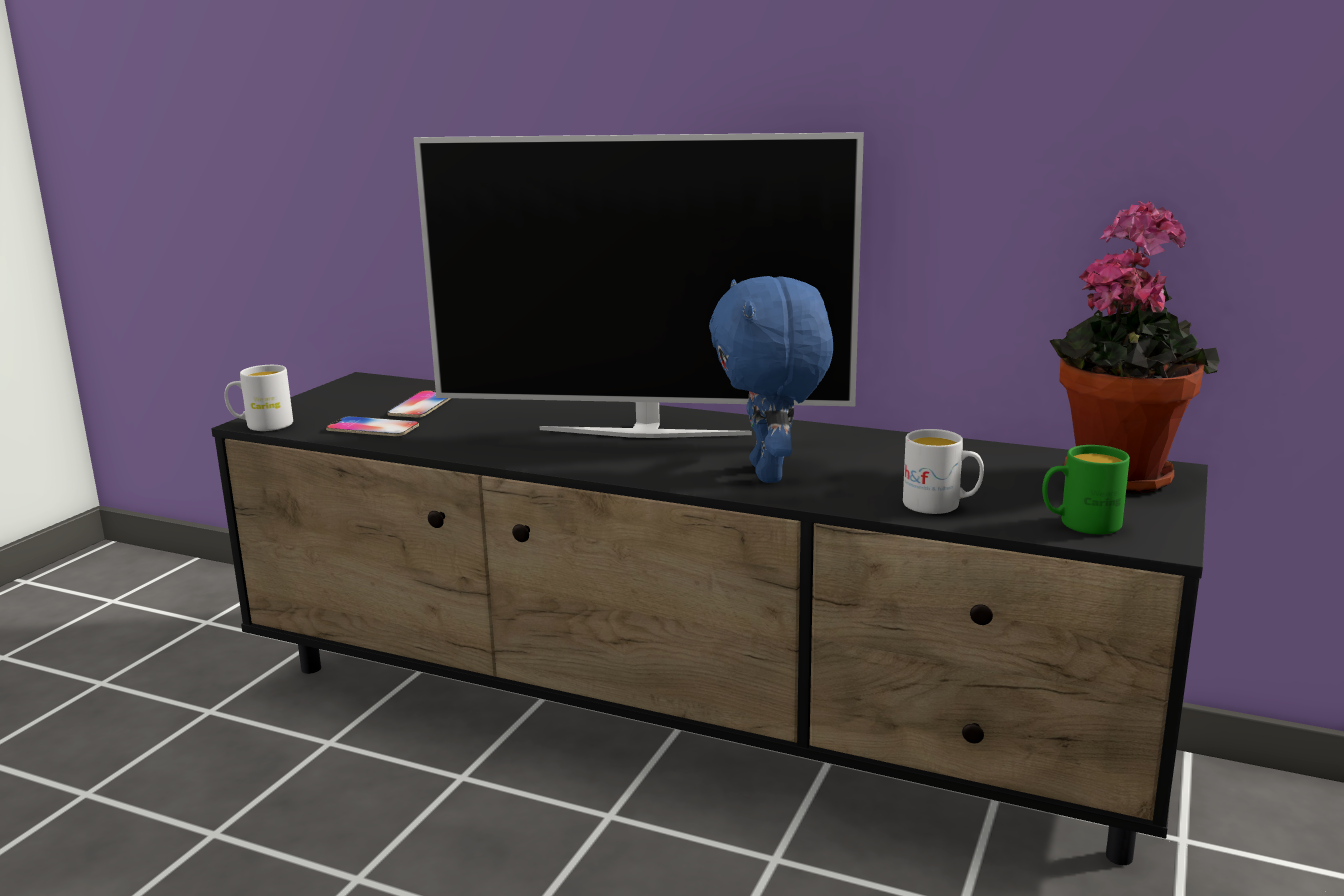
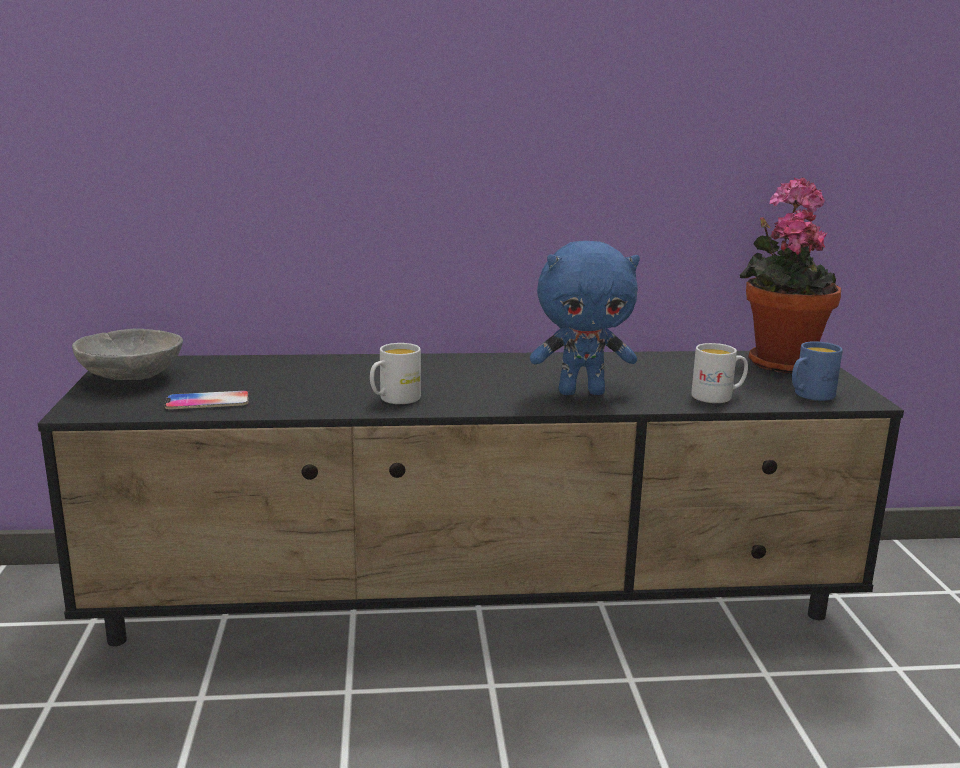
camera: 30 degrees left, 0 degrees up
(261, 425) = (90, 414): white mug -> white mug (394, 399)
(344, 397) = (131, 379): none -> grey bowl
(422, 406) = (221, 377): phone -> none
(645, 431) = (442, 374): television -> none
(771, 474) = (582, 392): blue plush toy -> blue plush toy turned 60 degrees counterclockwise
(1079, 524) = (809, 396): green mug -> blue mug

